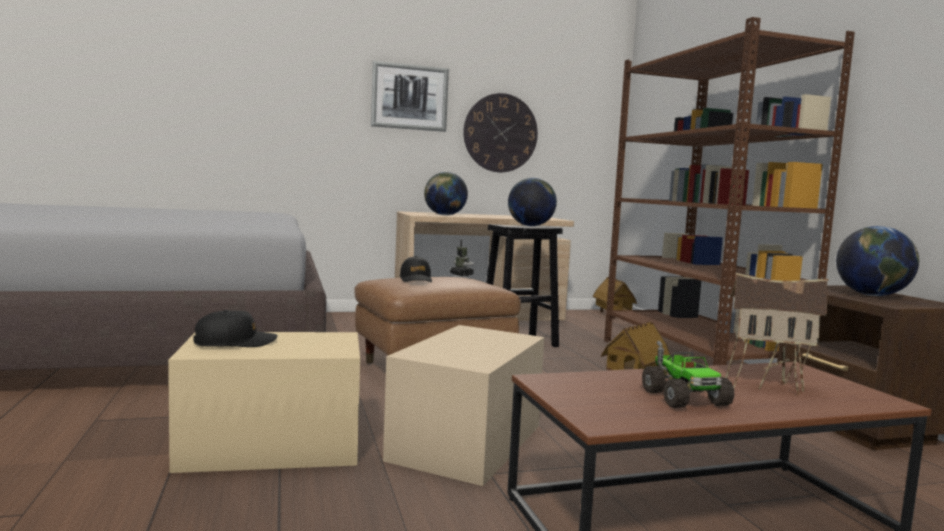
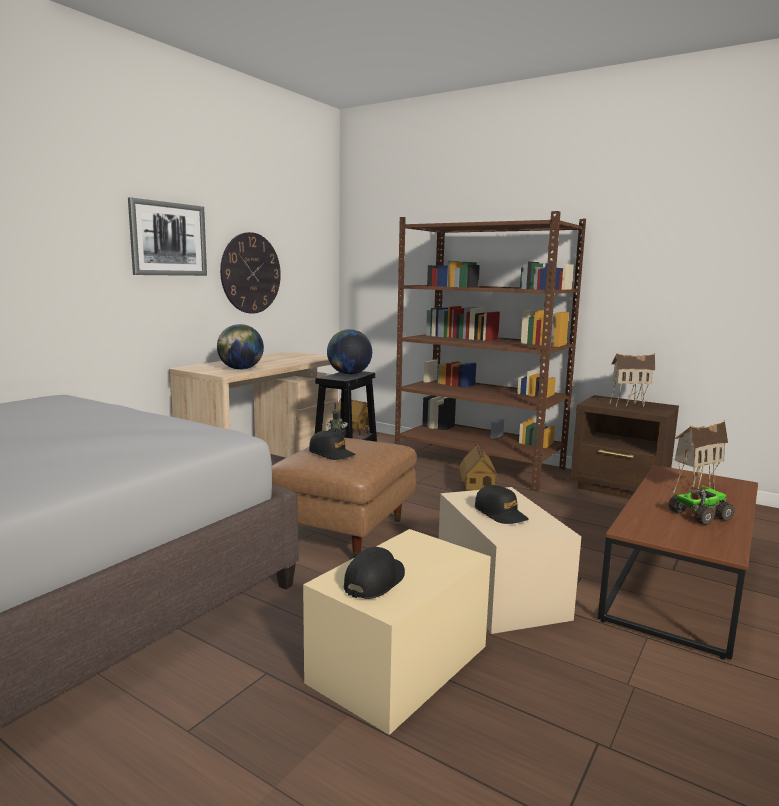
camera: 40 degrees left, 5 degrees up
(465, 344) = (500, 513): none -> black cap
(684, 398) = (698, 516): toy truck -> toy truck turned 60 degrees counterclockwise
(872, 295) = (628, 404): globe -> toy house

